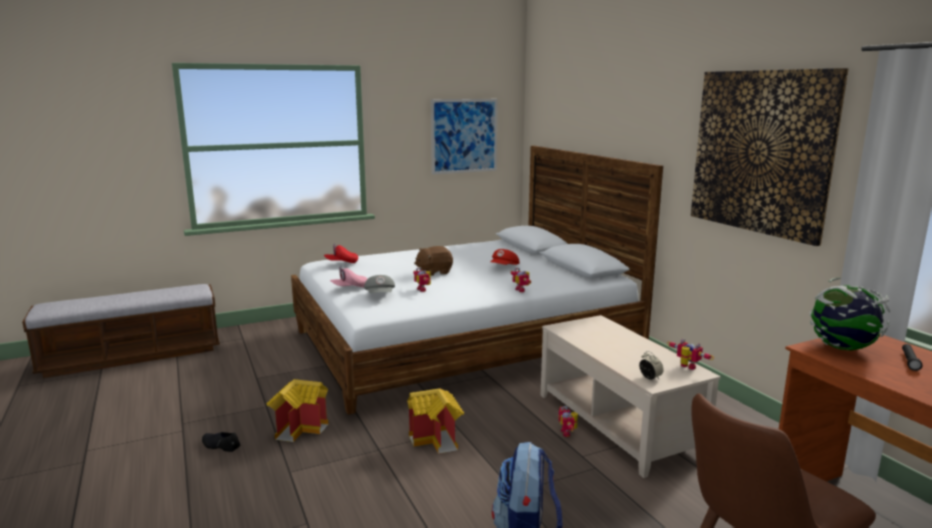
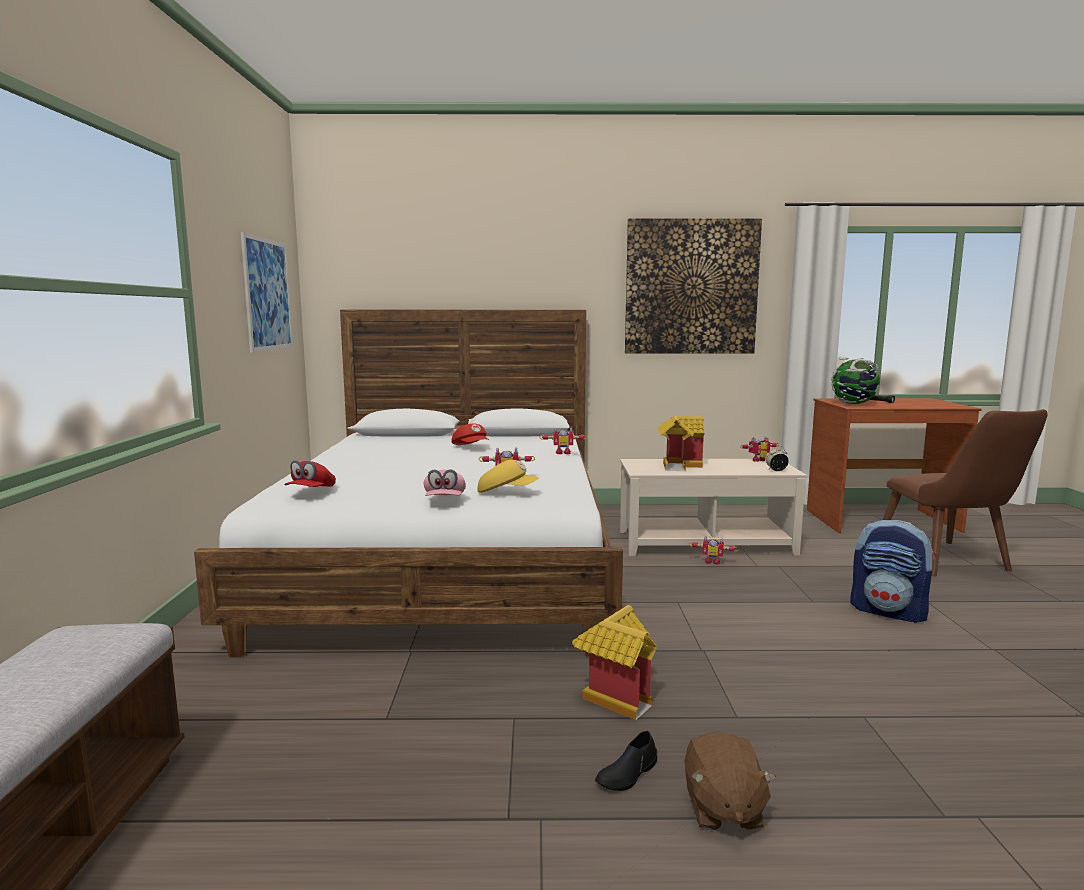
camera: 65 degrees left, 5 degrees down
(380, 296) = (507, 492): grey cap -> yellow cap
(434, 272) = (442, 466): brown plush toy -> brown plush toy (722, 809)
(437, 440) = (696, 616): toy house -> toy house (679, 465)

